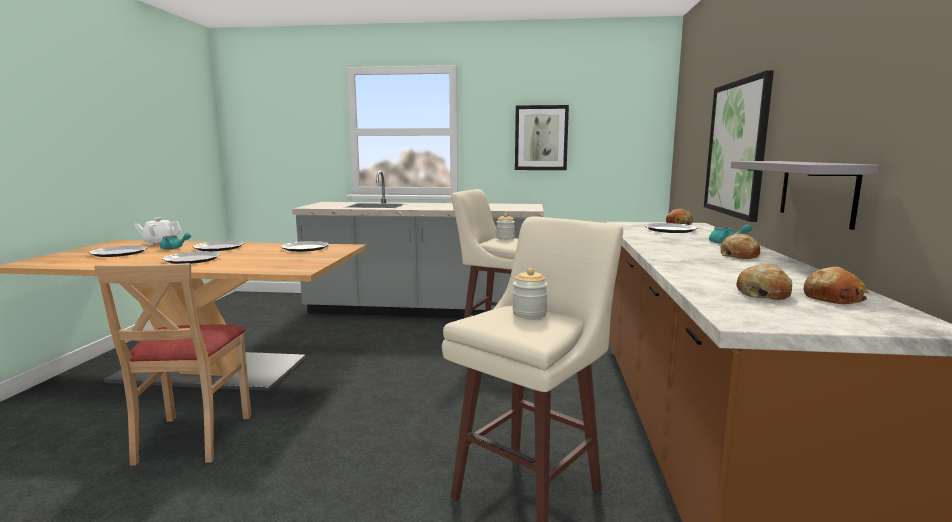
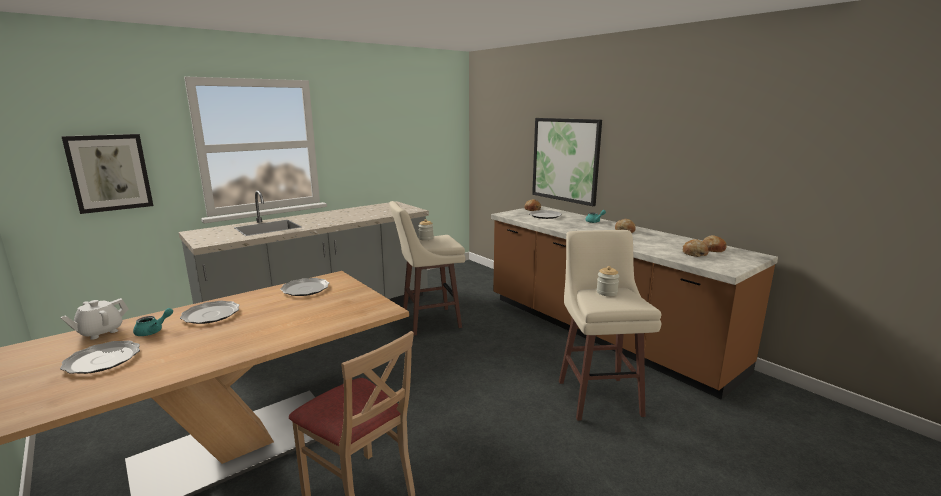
camera: 45 degrees left, 5 degrees up
(192, 260) = (241, 335): plate -> none
(541, 138) = (384, 145): picture -> picture (110, 172)
(817, 191) = (653, 192): grey shelf -> none

